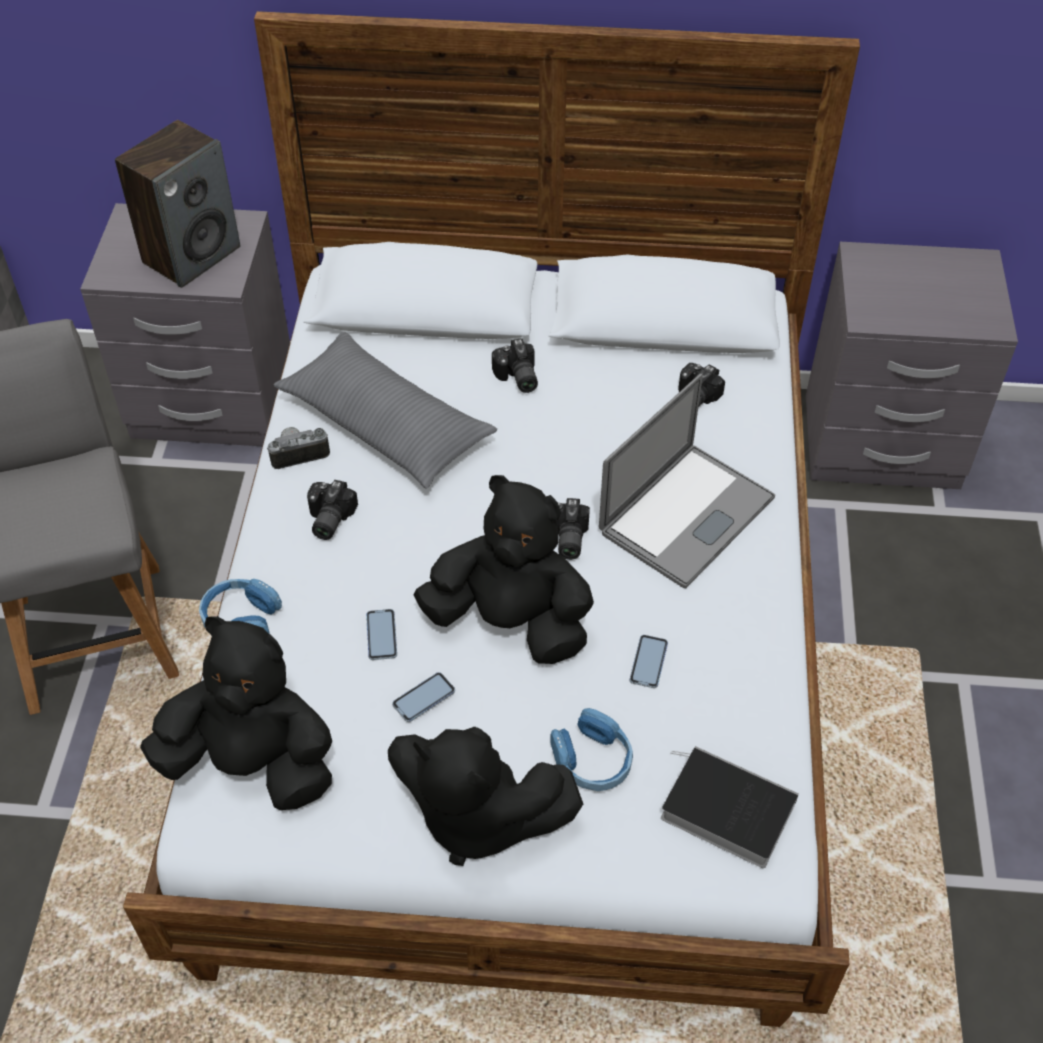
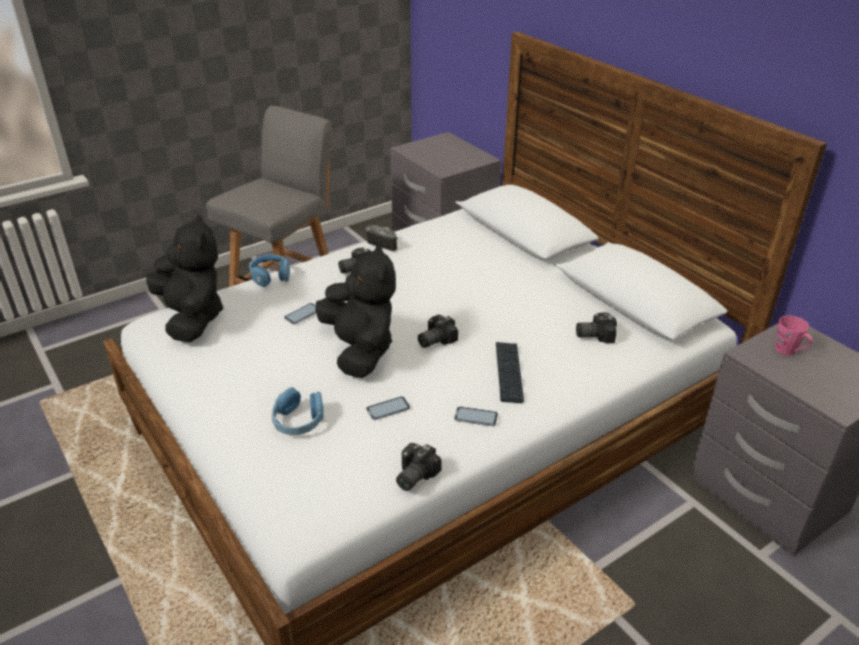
camera: 50 degrees right, 15 degrees down
(191, 254) = (447, 158): speaker -> none
(385, 424) = (434, 255): grey pillow -> none
(424, 698) = (279, 345): phone -> phone (476, 417)
(476, 816) = (224, 399): black plush toy -> none
(516, 378) = (519, 275): camera -> camera (413, 475)
(686, 515) = (508, 372): laptop -> keyboard
(723, 810) = (314, 488): book -> none
(889, 288) = (789, 351): none -> pink mug

